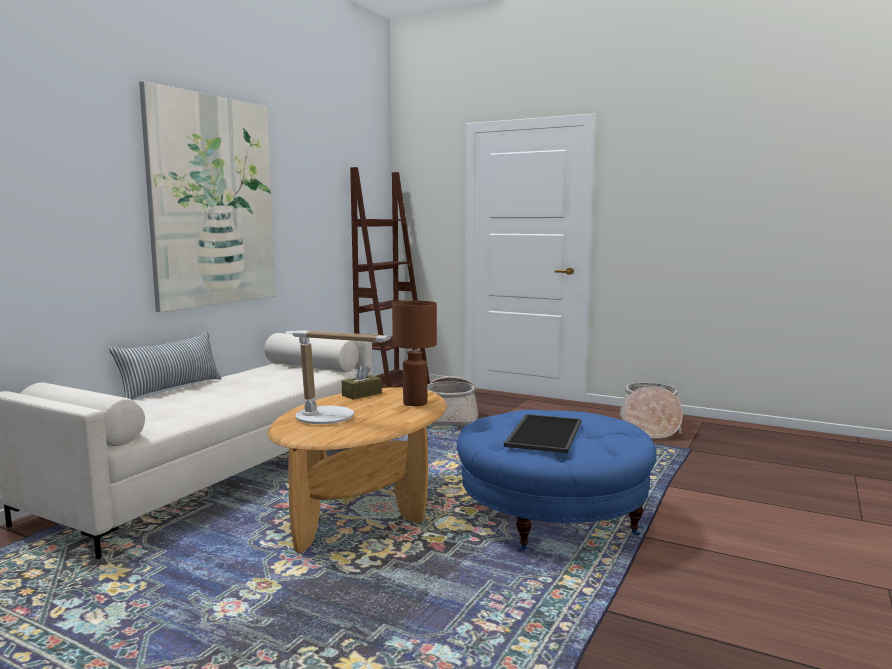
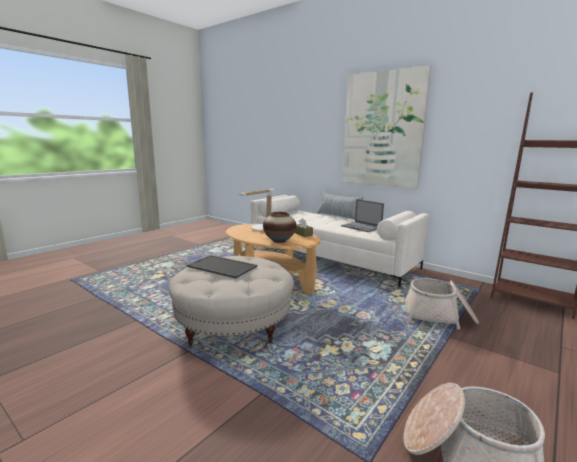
camera: 100 degrees right, 5 degrees up
(280, 376) = (362, 227): none -> laptop
(415, 403) = (279, 241): brown table lamp -> vase
(552, 517) = (233, 325): blue ottoman -> beige ottoman

